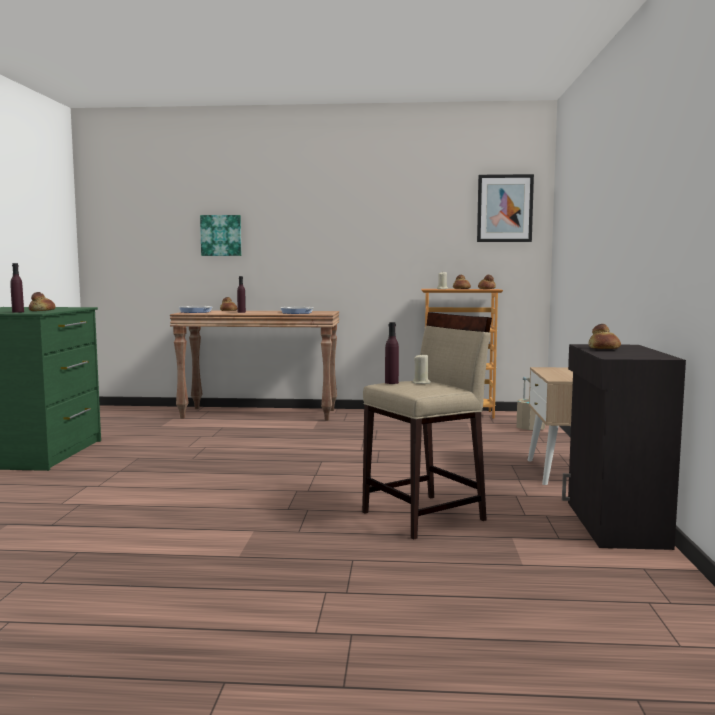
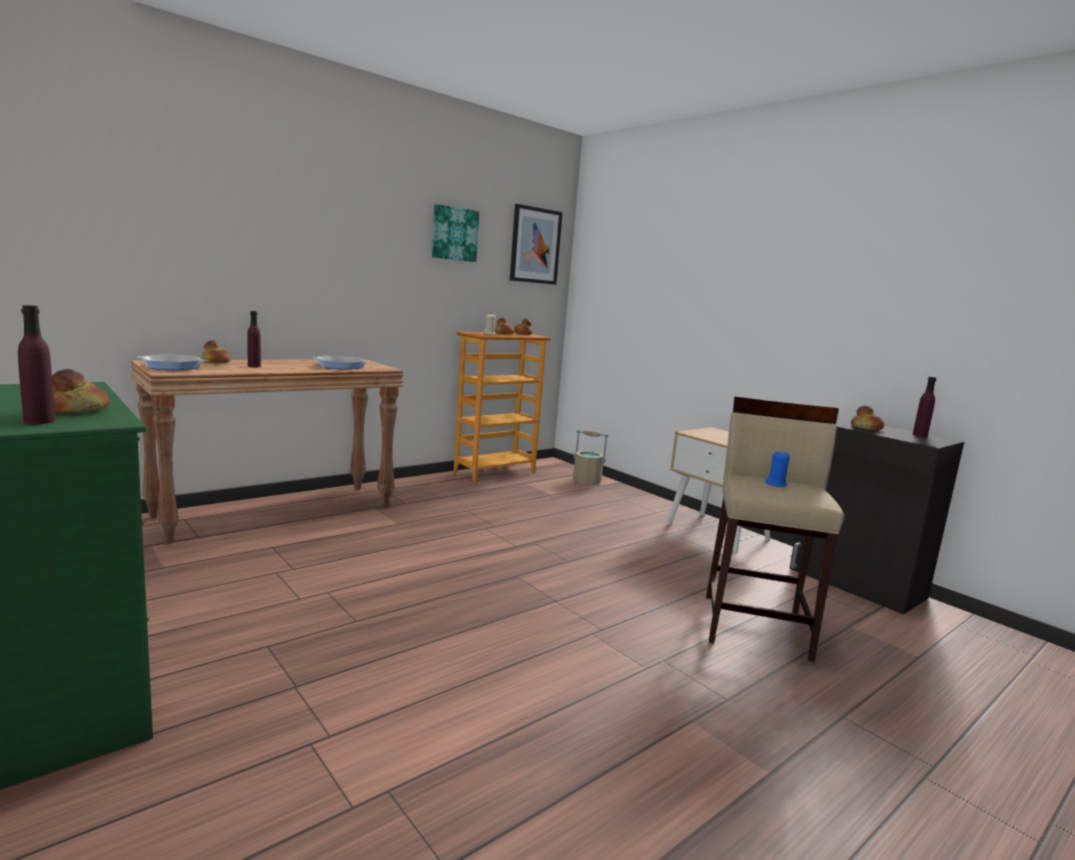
camera: 45 degrees left, 5 degrees up
(221, 235) = (186, 239): picture -> picture (454, 234)
(391, 382) = (756, 488): purple bottle -> purple bottle (920, 435)
(421, 383) = (776, 484): beige candle -> blue candle

